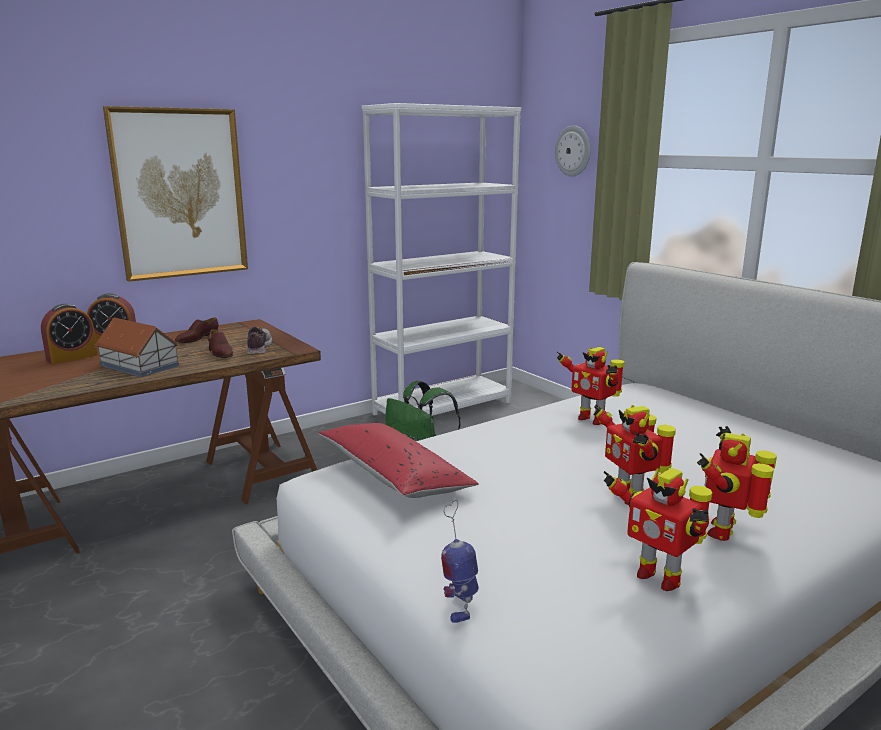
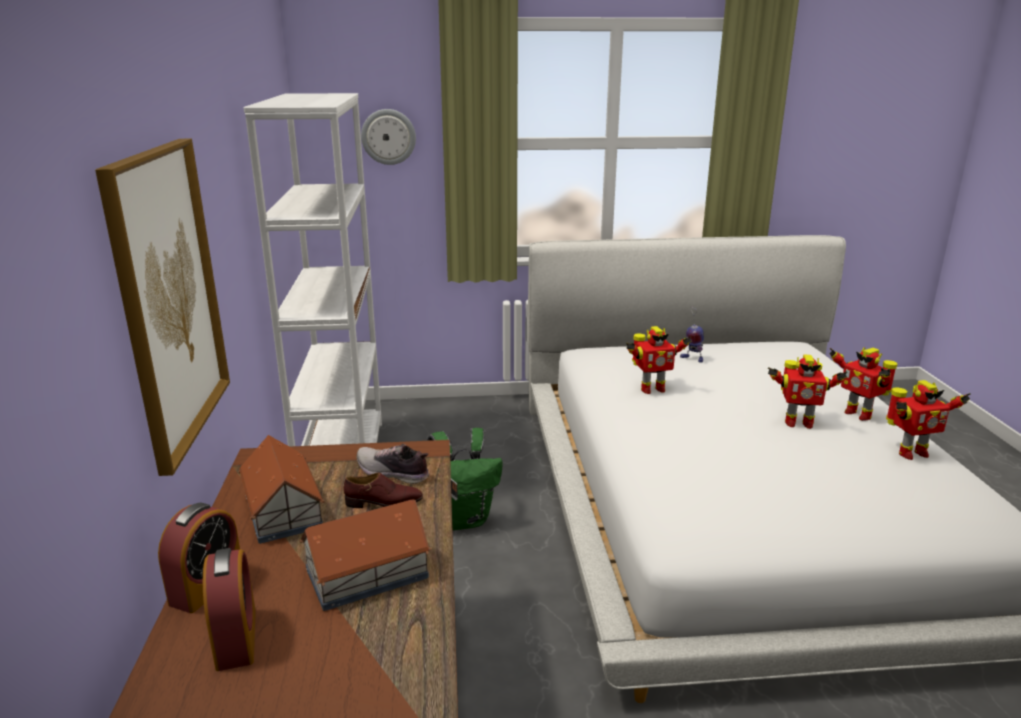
camera: 60 degrees left, 5 degrees up
(197, 339) = (283, 509): brown shoe -> toy house
(394, 476) = (710, 501): red pillow -> none
(459, 606) = (936, 533): toy robot -> toy robot (691, 359)

